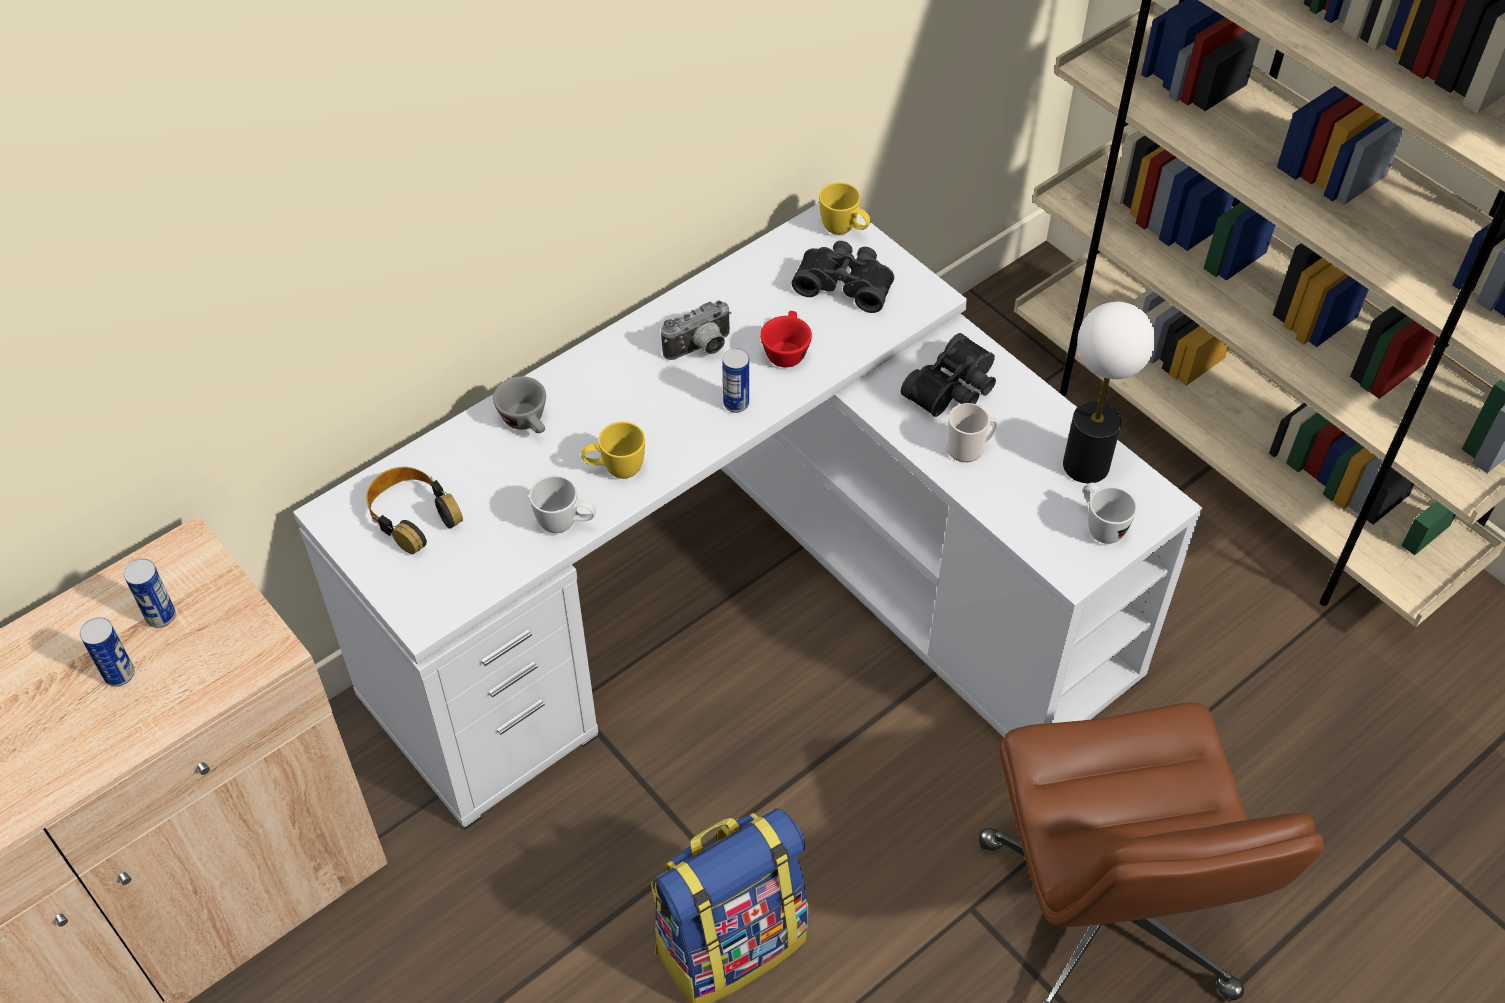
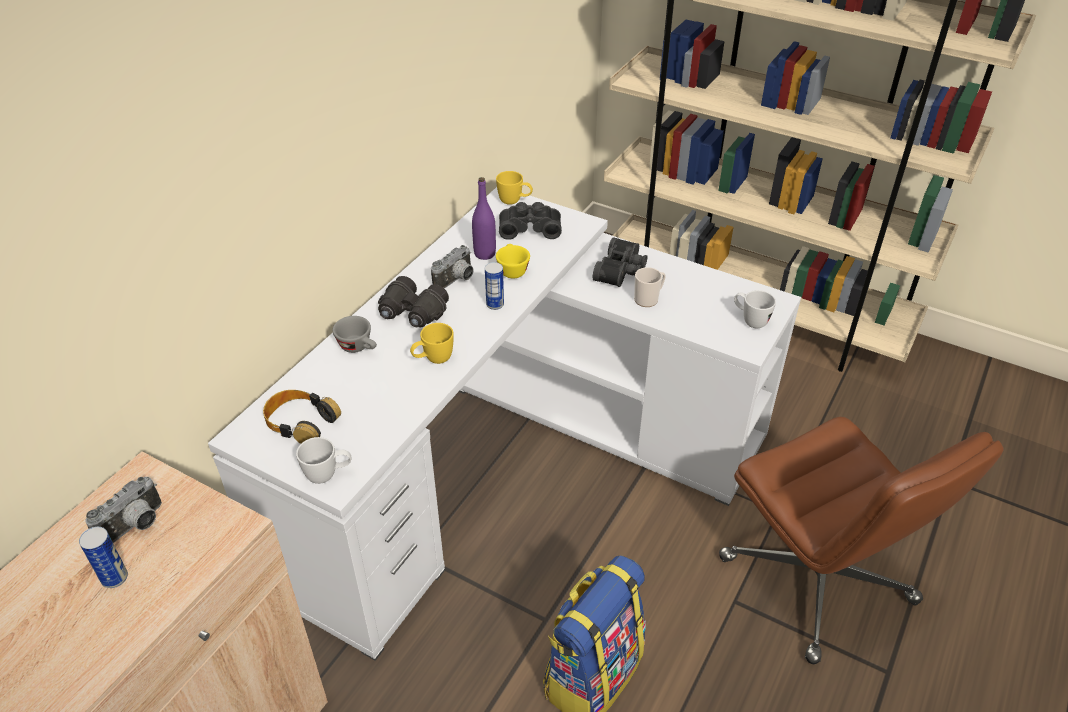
camera: 20 degrees left, 10 degrees down
(161, 616) = (136, 527): can -> camera
(566, 524) = (414, 400): white mug -> white mug (328, 475)
(618, 388) = (412, 314): none -> black binoculars
(760, 313) = (484, 254): none -> purple bottle
(786, 350) = (511, 269): red cup -> yellow cup
(1085, 464) = (722, 291): table lamp -> none

